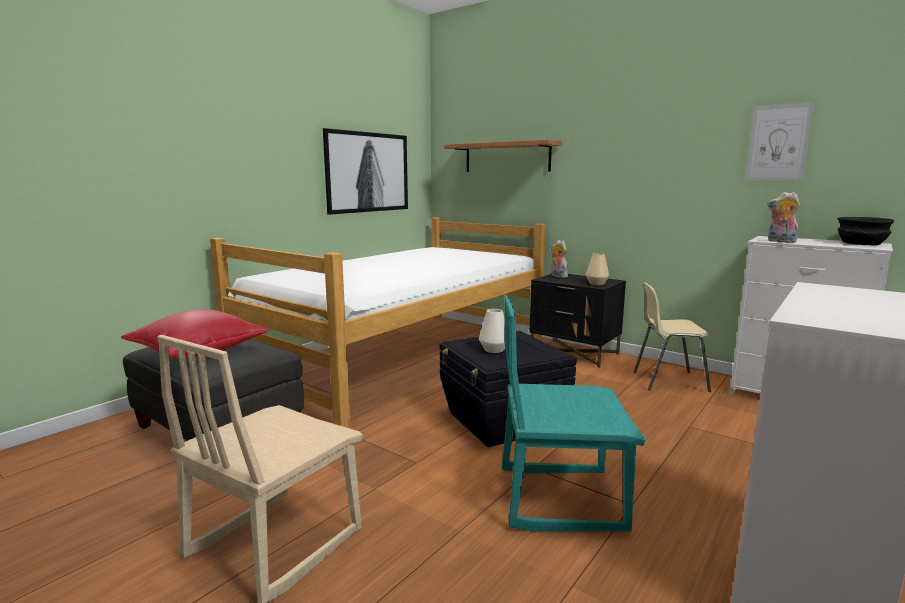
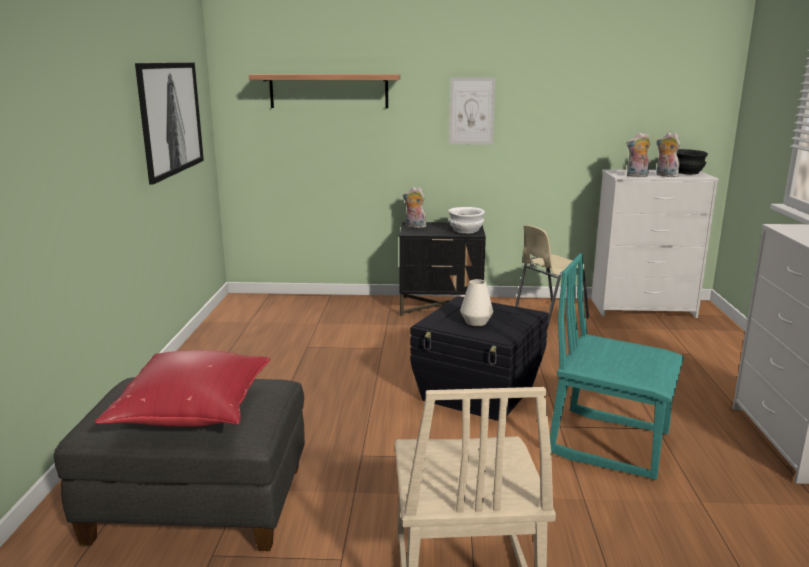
camera: 35 degrees left, 5 degrees up
(404, 358) = (281, 354): bed -> none
(560, 497) = (610, 442): turquoise chair -> turquoise chair turned 60 degrees clockwise
(597, 283) = (466, 230): beige vase -> white bowl
(778, 143) = (615, 84): picture -> picture (471, 111)
(820, 243) = (665, 176): none -> plush toy

